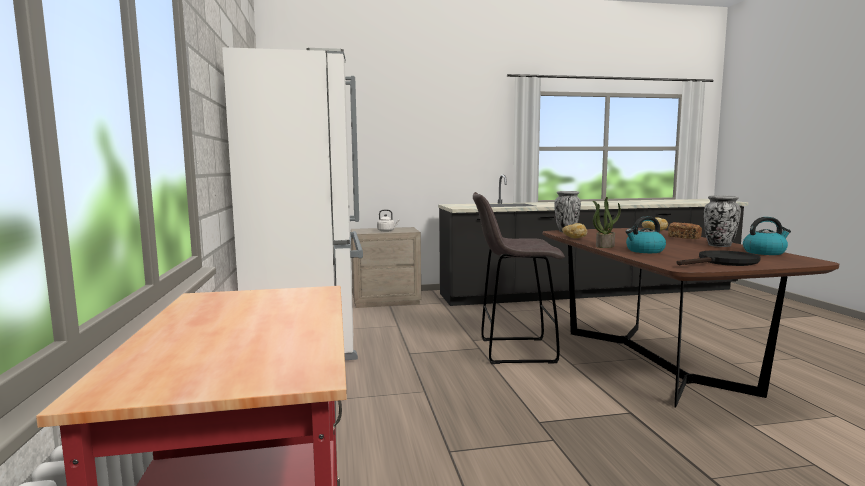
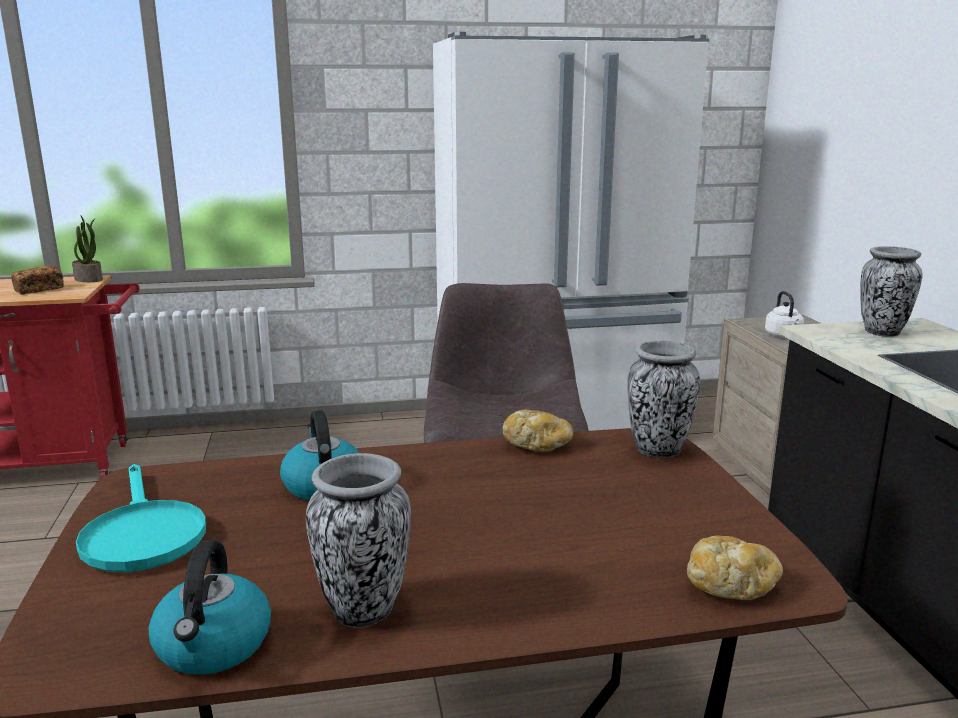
camera: 90 degrees right, 10 degrees up
(461, 206) = (882, 332): none -> vase
(604, 246) = (405, 458): potted plant -> potted plant (89, 279)
(684, 237) = (552, 600): bread -> bread (39, 289)
(723, 262) = (142, 534): black frying pan -> turquoise frying pan

